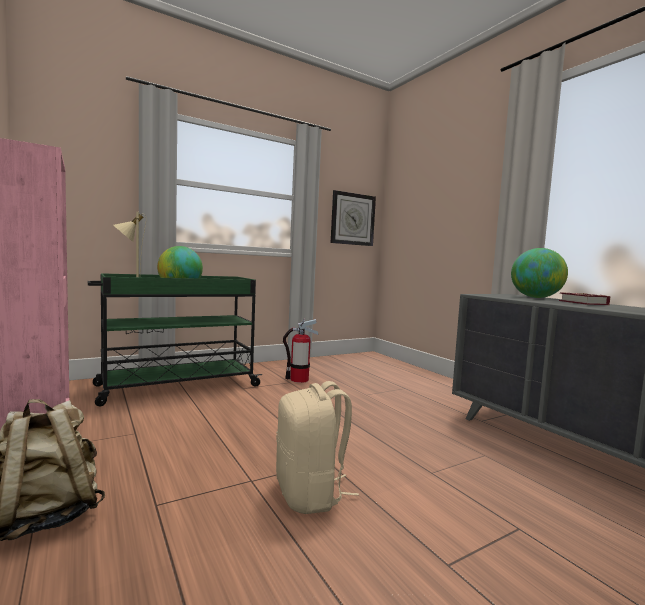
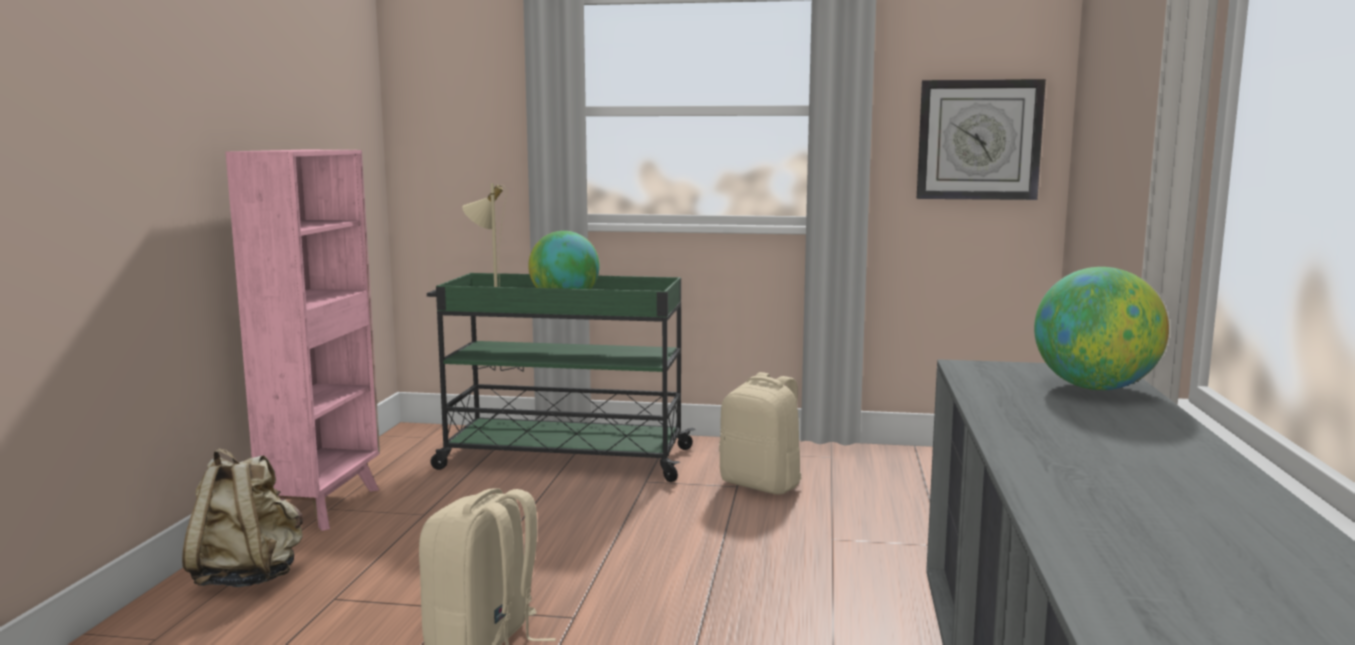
camera: 40 degrees right, 5 degrees up
(299, 379) = (762, 484): fire extinguisher -> beige backpack
(584, 303) = (1106, 421): book -> none

